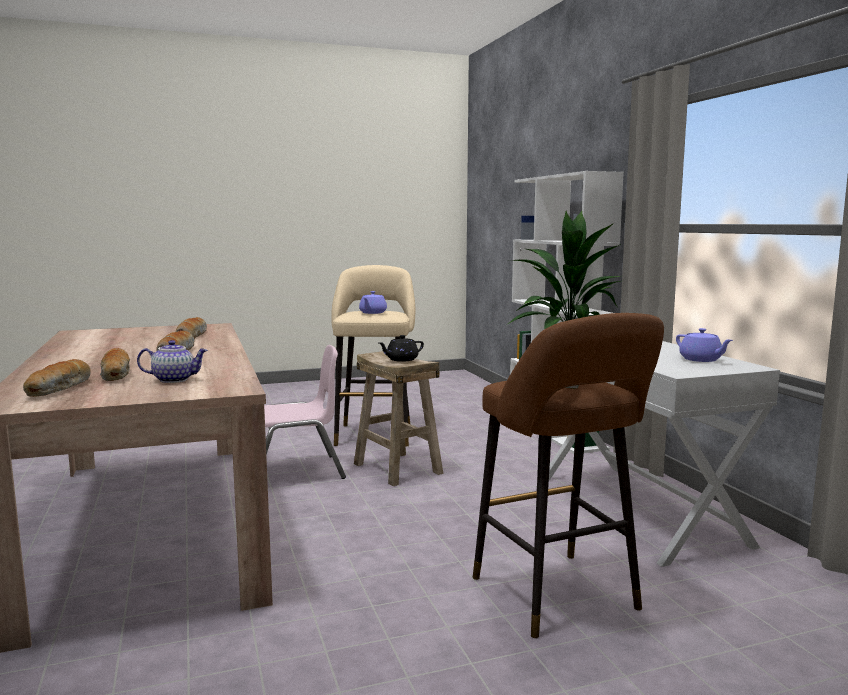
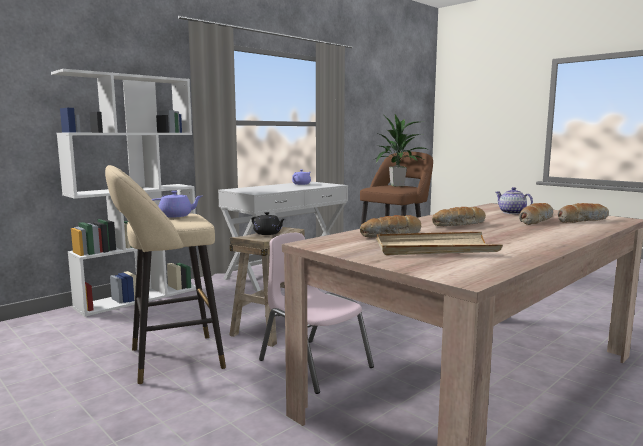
camera: 115 degrees left, 0 degrees up
(134, 337) = (434, 248): none -> beige tray

